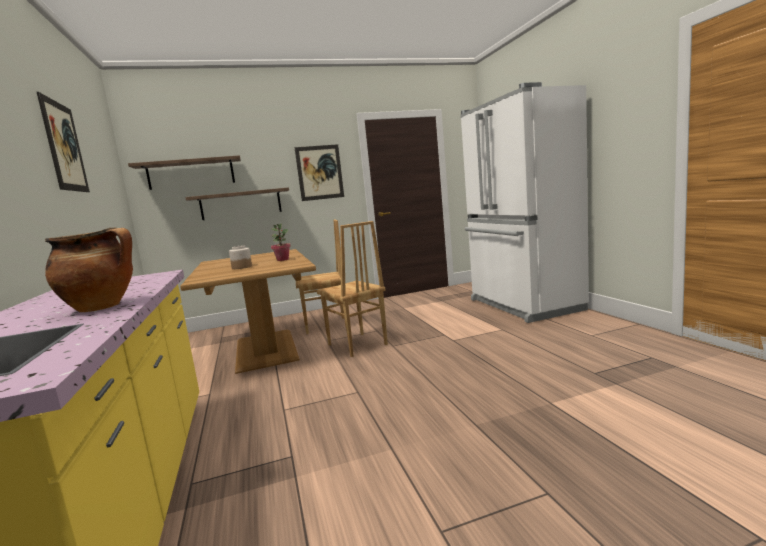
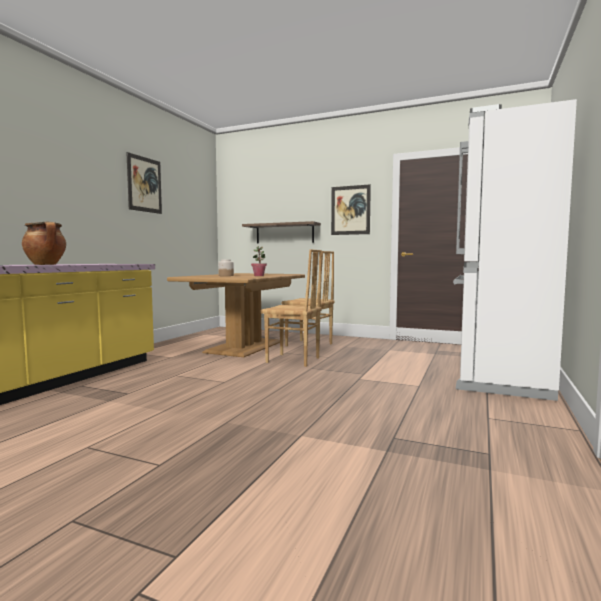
camera: 40 degrees right, 5 degrees down
(191, 174) = (255, 207): shelf -> none
(356, 345) = (293, 360): brown chair -> brown chair turned 75 degrees counterclockwise

